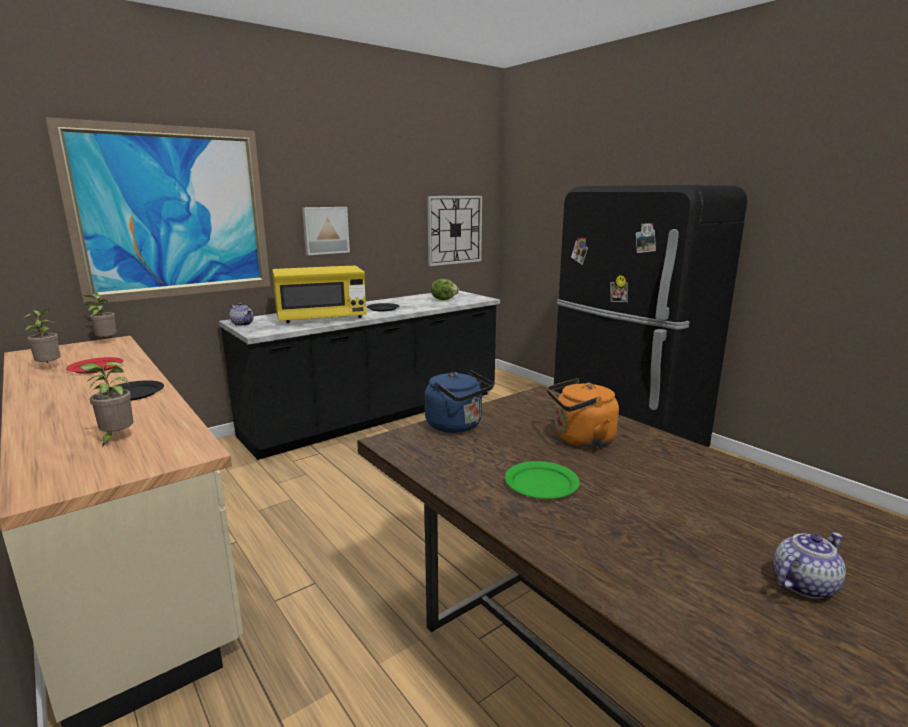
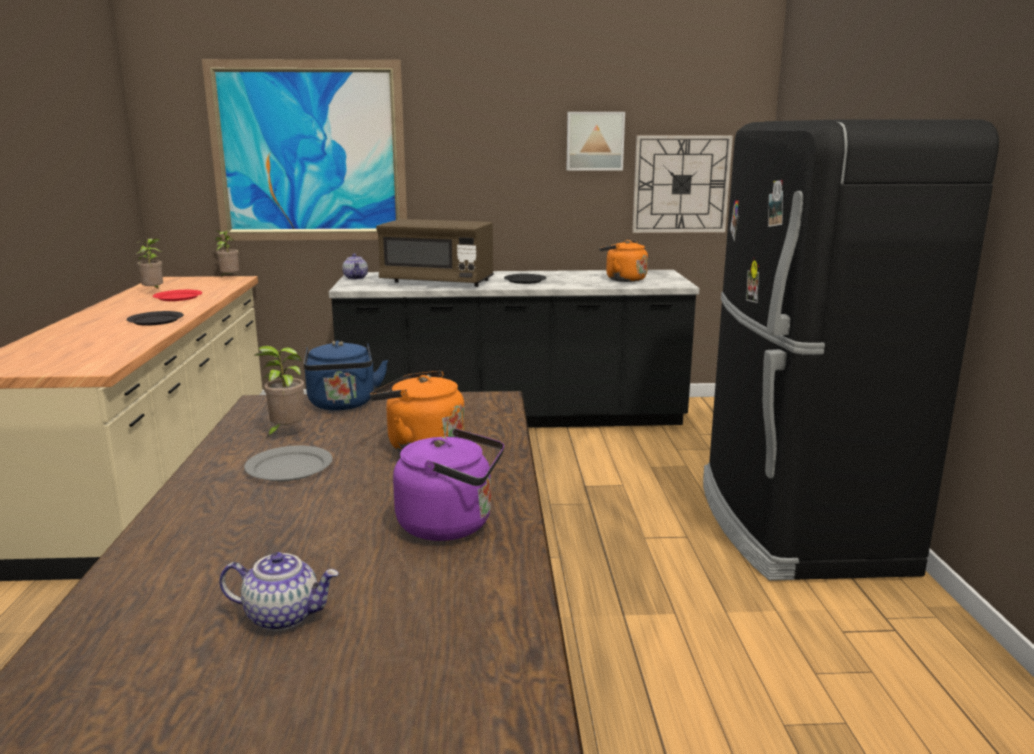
camera: 35 degrees right, 0 degrees up
(116, 438) = (78, 348): potted plant -> potted plant (285, 432)
(321, 318) = (437, 282): yellow microwave -> brown microwave
(325, 230) = (481, 177): picture -> picture (594, 141)
(444, 299) = (623, 279): lettuce -> orange kettle
(541, 483) = (289, 467): green plate -> grey plate
(723, 483) = (451, 525): none -> purple kettle

